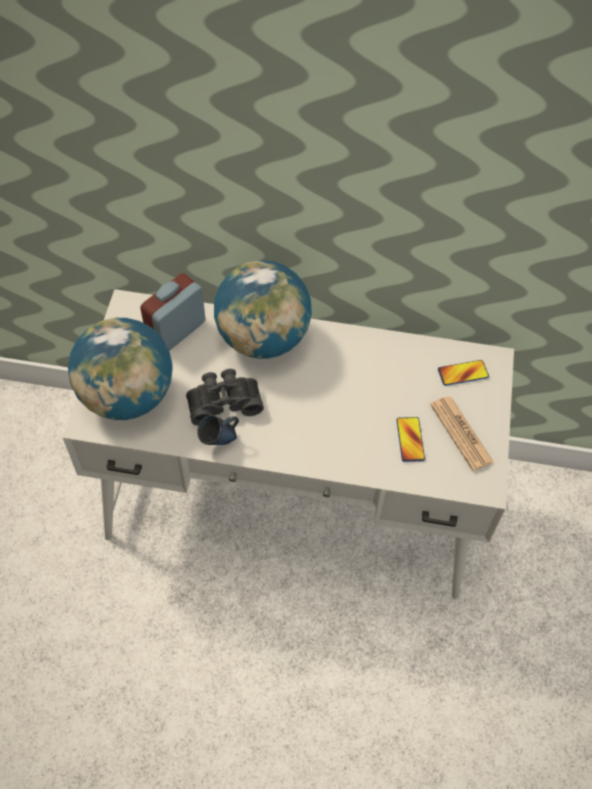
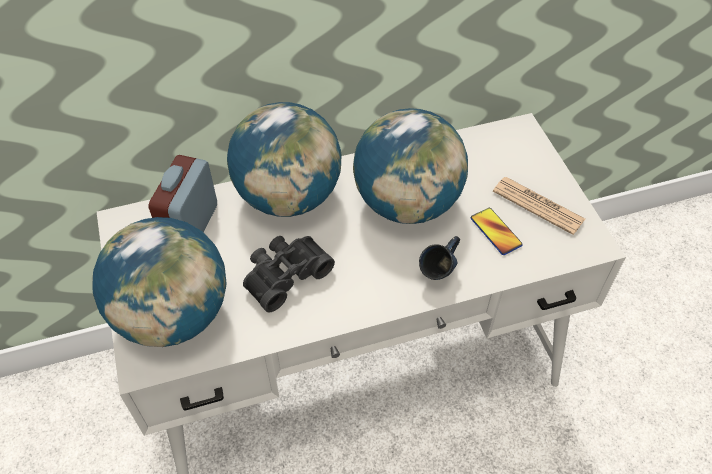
camera: 25 degrees left, 5 degrees down
(219, 442) = (305, 318): blue mug -> blue mug (439, 275)
(353, 384) = (407, 203): none -> globe
(463, 373) = (502, 152): phone -> none

